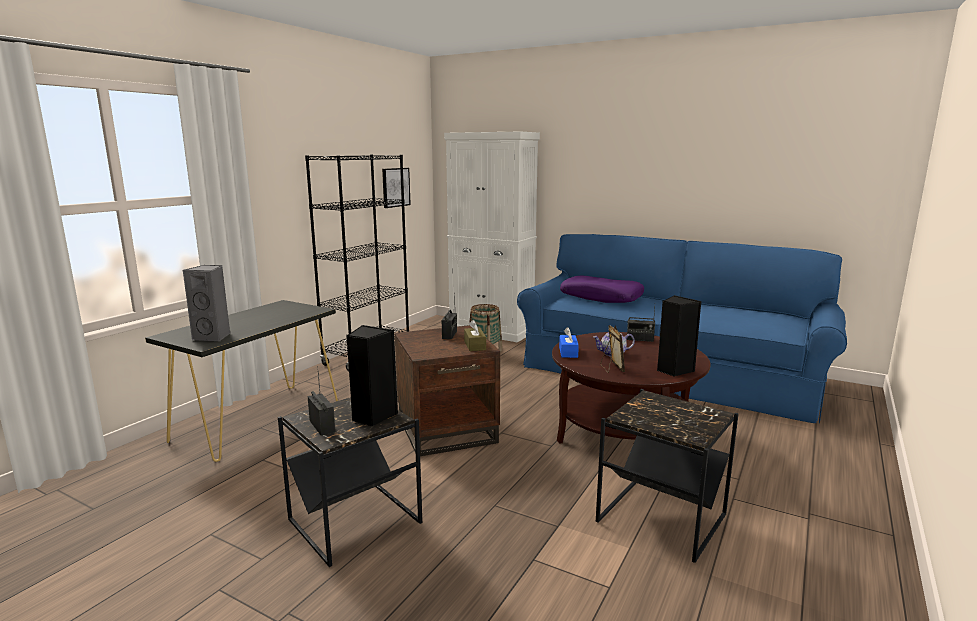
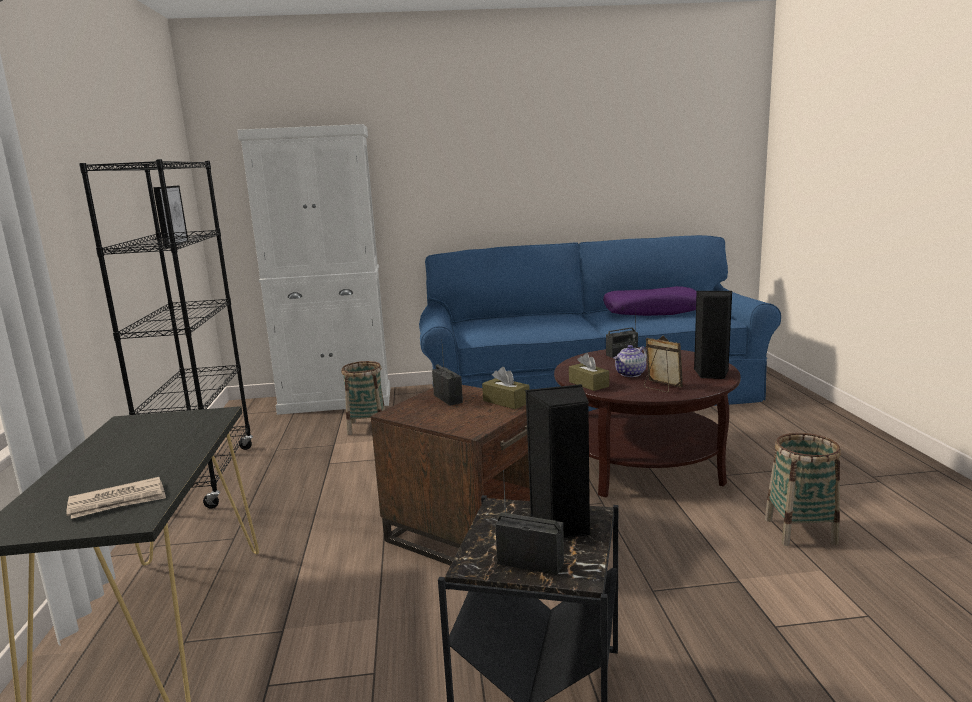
camera: 35 degrees left, 0 degrees up
(214, 337) = (118, 502): grey speaker -> newspaper
(568, 352) = (588, 384): blue tissue box -> brown tissue box
(601, 297) = (510, 322): purple pillow -> purple pillow (652, 311)
(662, 519) = (800, 531): black side table -> basket

